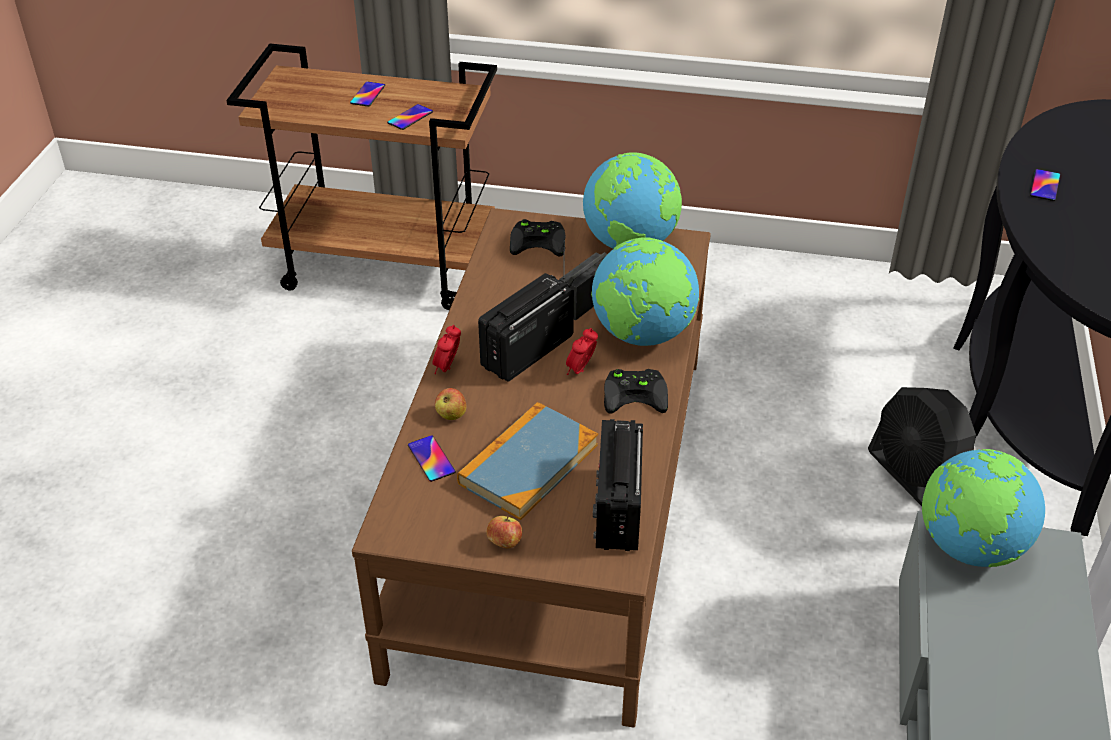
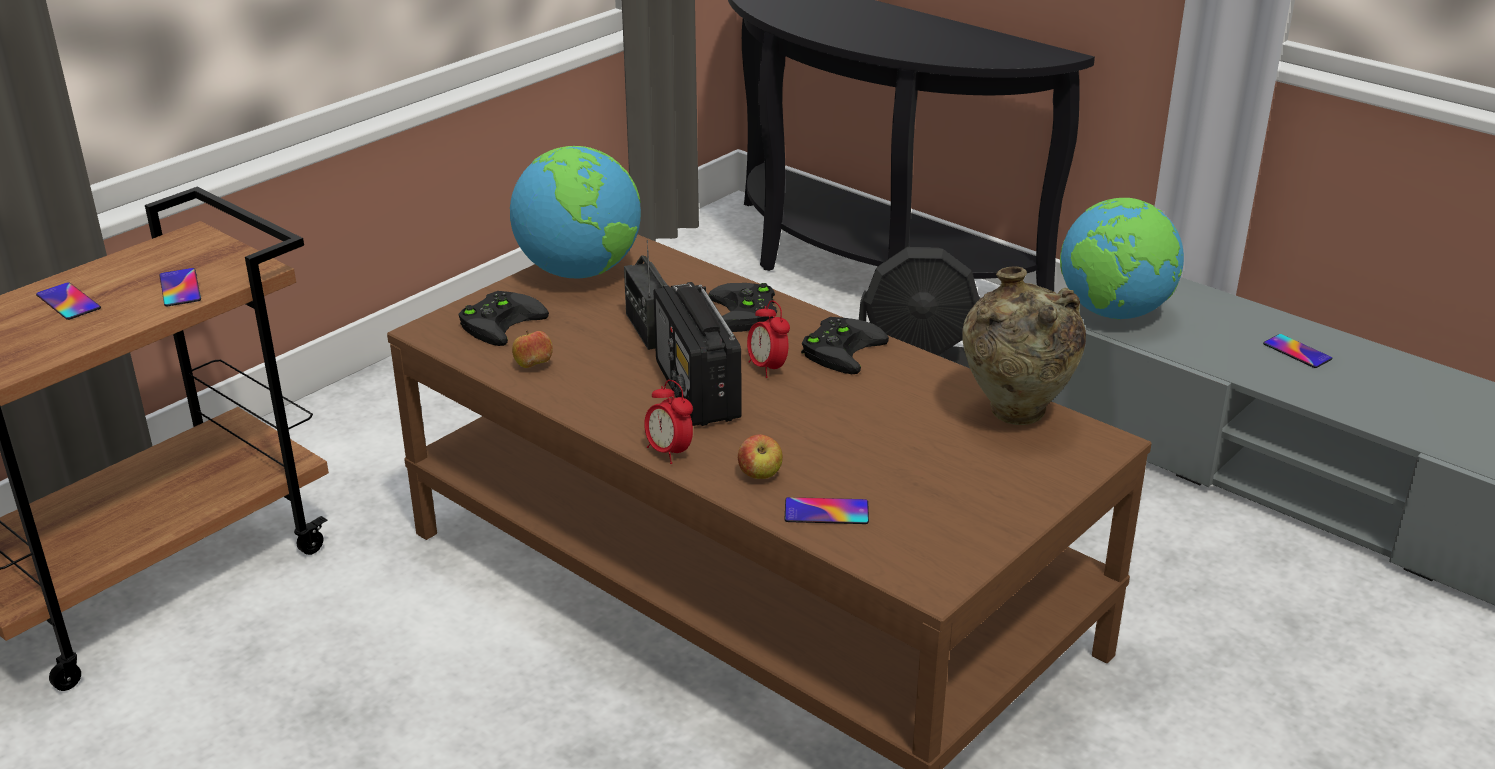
camera: 60 degrees left, 10 degrees down
(504, 542) = (1012, 502): apple -> apple (533, 365)
(528, 464) = (894, 448): book -> none
(618, 510) = (1015, 416): radio -> beige vase
(642, 334) = (746, 314): globe -> black game controller
(1044, 185) = (837, 26): phone -> phone (1297, 351)

